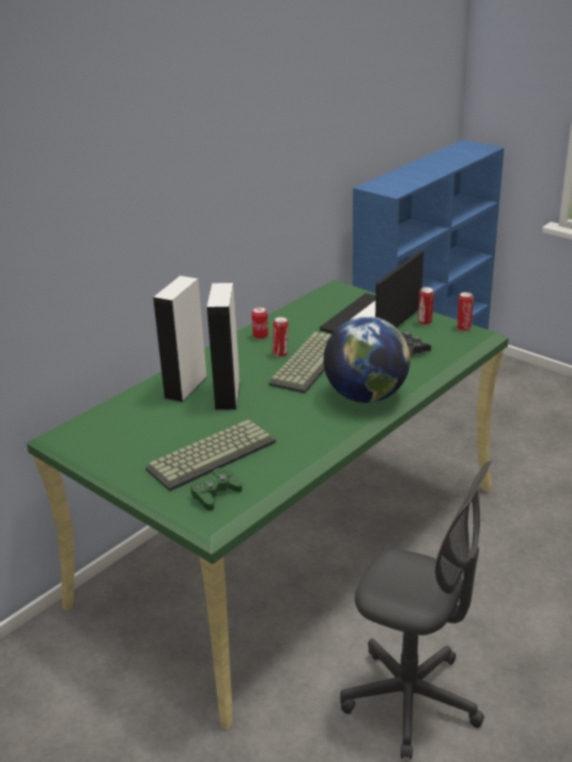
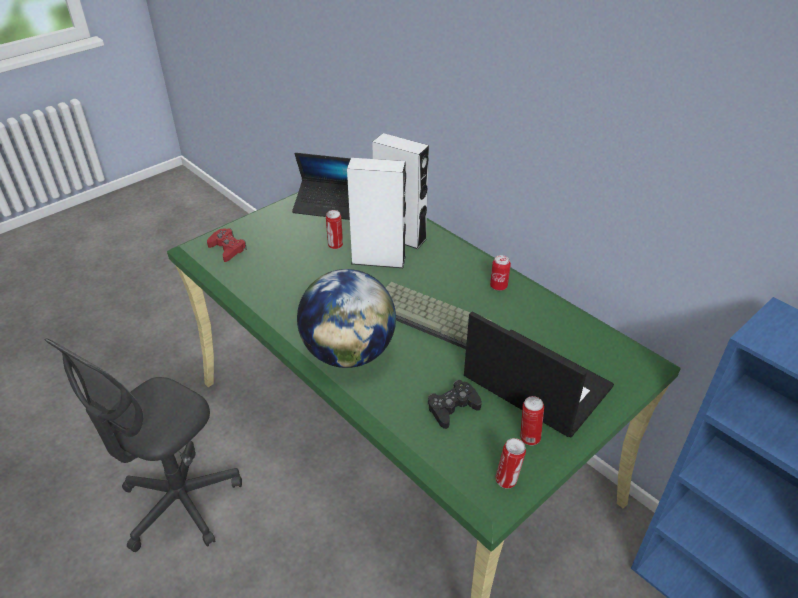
camera: 95 degrees right, 10 degrees up
(122, 437) = (328, 205): none -> laptop
(212, 454) = (283, 248): keyboard -> none
(215, 494) = (227, 249): green game controller -> red game controller
(281, 354) = (455, 298): can -> can (335, 245)

